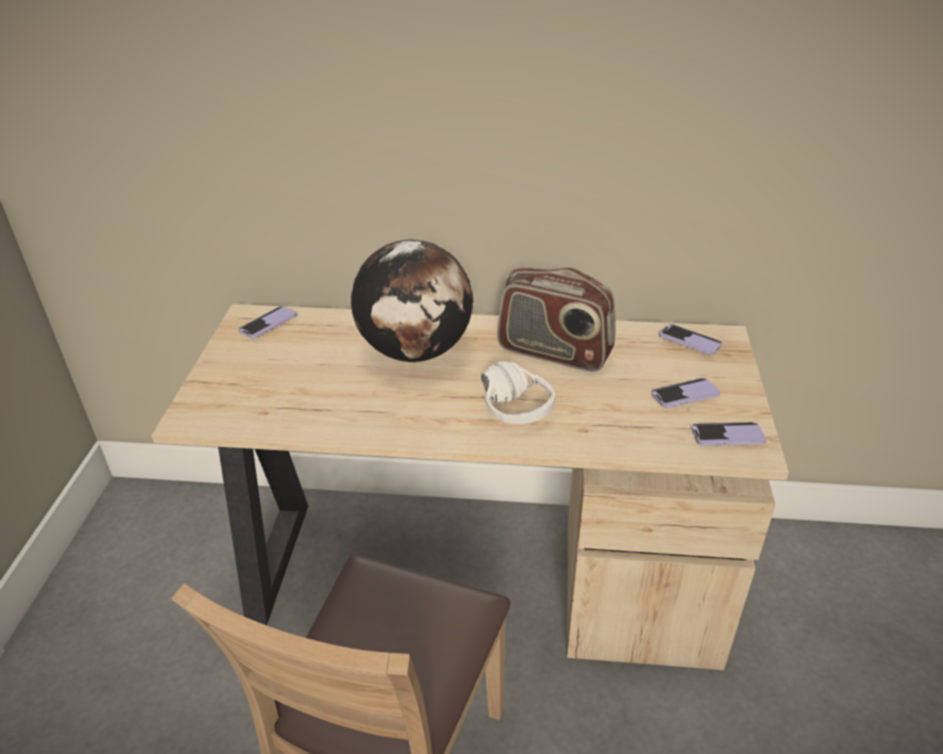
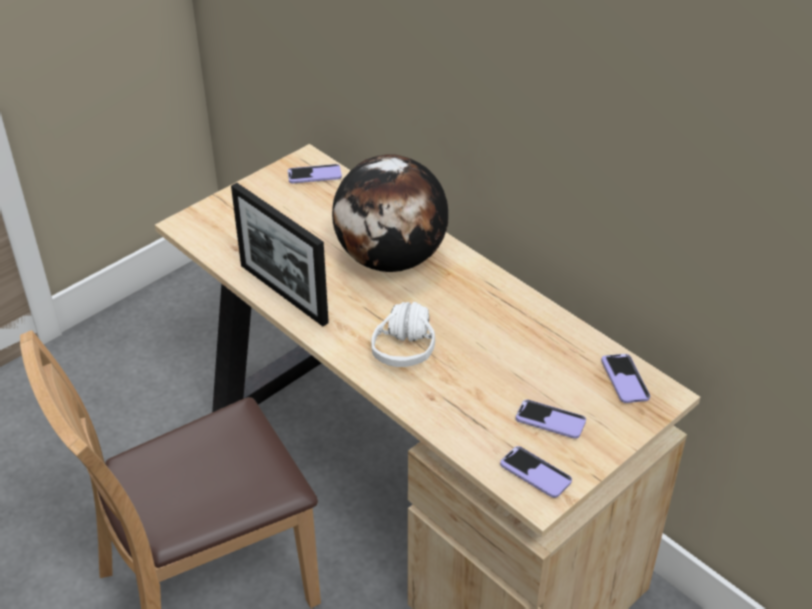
camera: 40 degrees right, 5 degrees up
(358, 423) = (283, 293): none -> picture frame
(554, 352) = (494, 321): radio -> none

